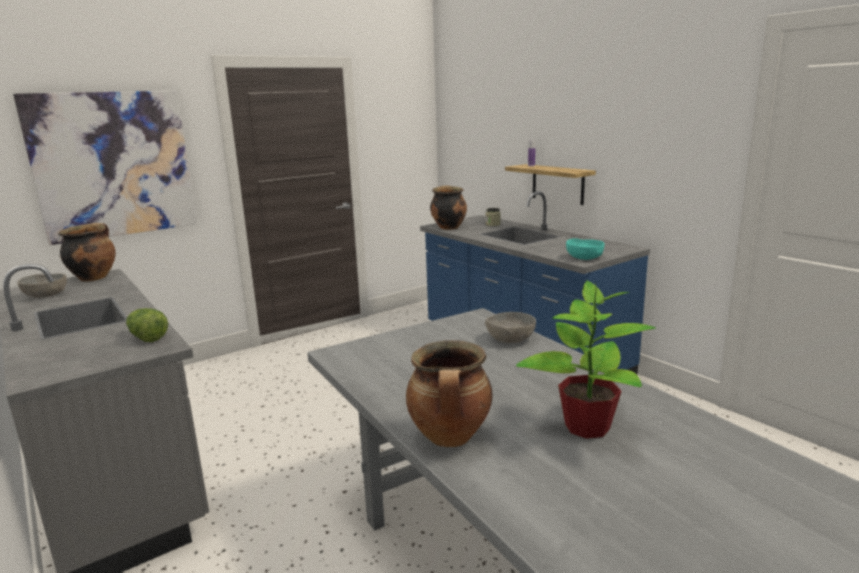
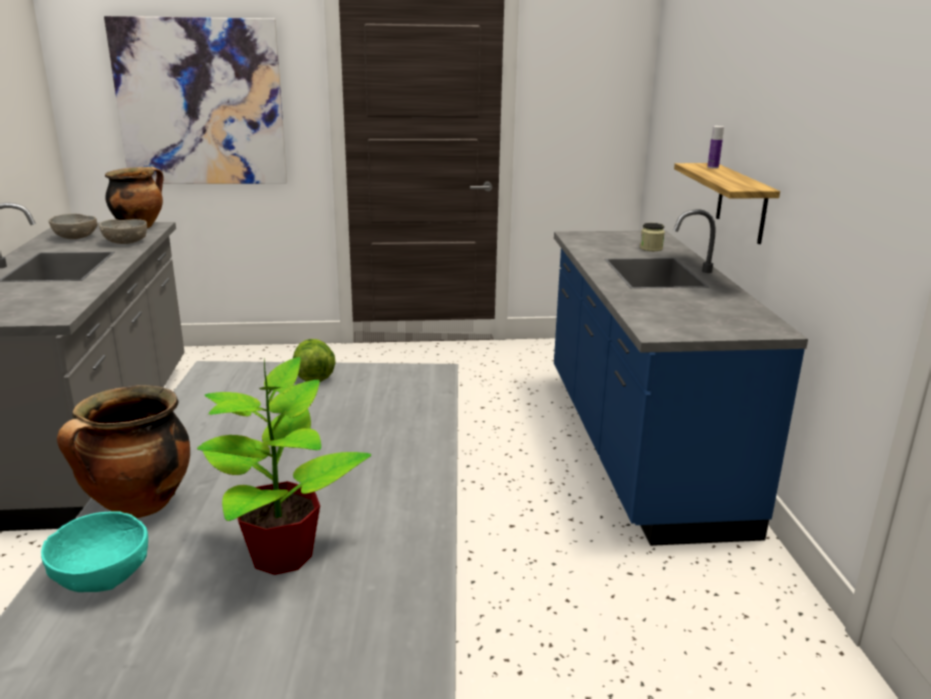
camera: 30 degrees right, 5 degrees up
(147, 337) = (61, 302): lettuce -> lettuce (313, 374)
(448, 227) = (583, 241): cooking pot -> none
(510, 339) = (410, 414): grey bowl -> grey bowl (126, 242)
(584, 258) = (671, 328): turquoise bowl -> turquoise bowl (103, 575)

